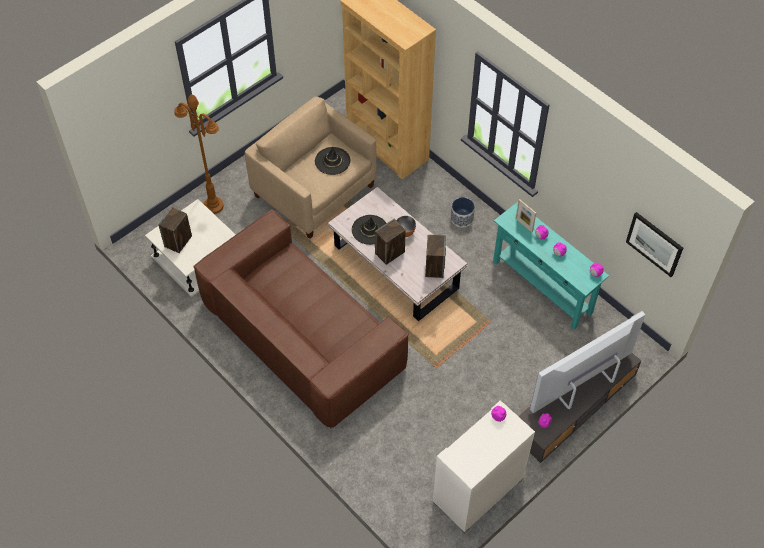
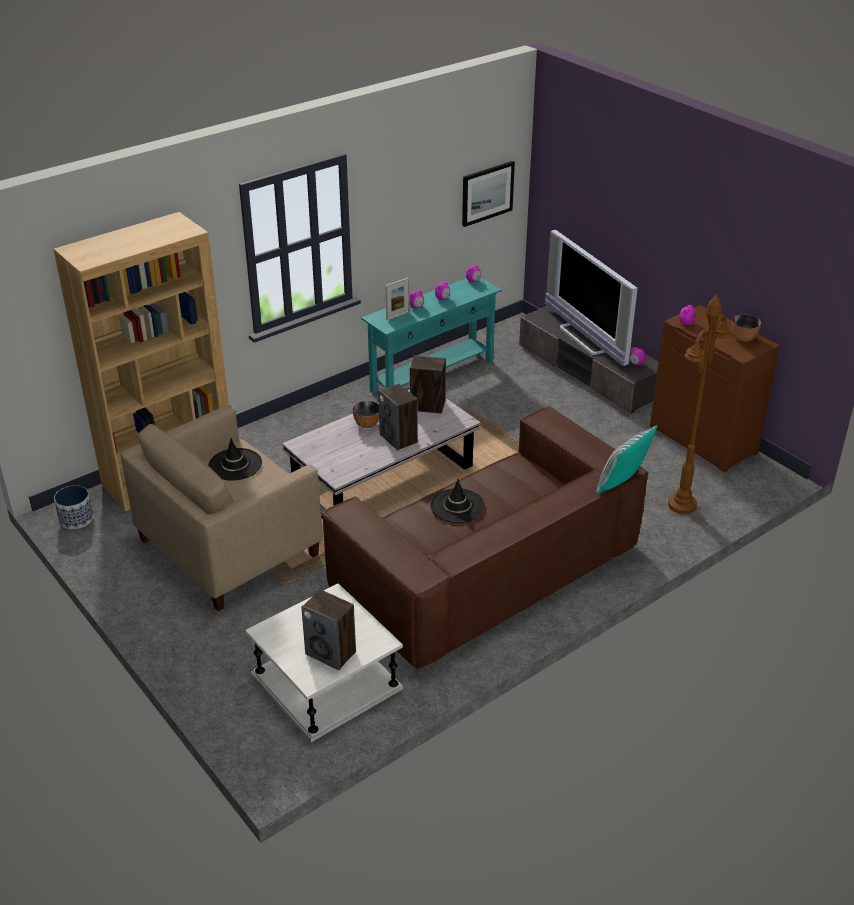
camera: 85 degrees left, 20 degrees down
(213, 206) = (222, 661): brown floor lamp -> brown floor lamp (682, 505)
(312, 380) = (621, 483): none -> pillow
(369, 230) = (356, 453): black hat -> black hat (457, 506)
(461, 218) = (317, 423): planter -> planter (76, 519)
(478, 460) = (743, 338): none -> bowl
(478, 491) = (704, 440): white cabinet -> brown cabinet

